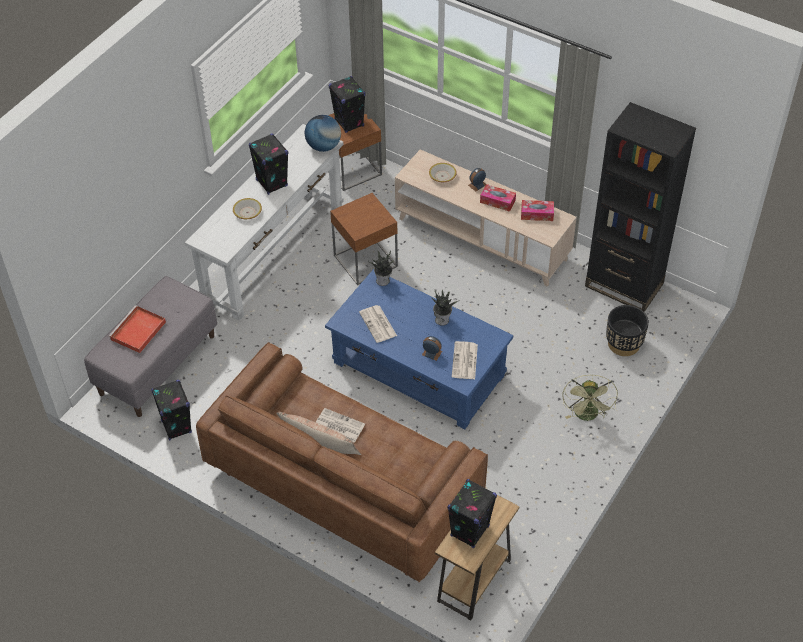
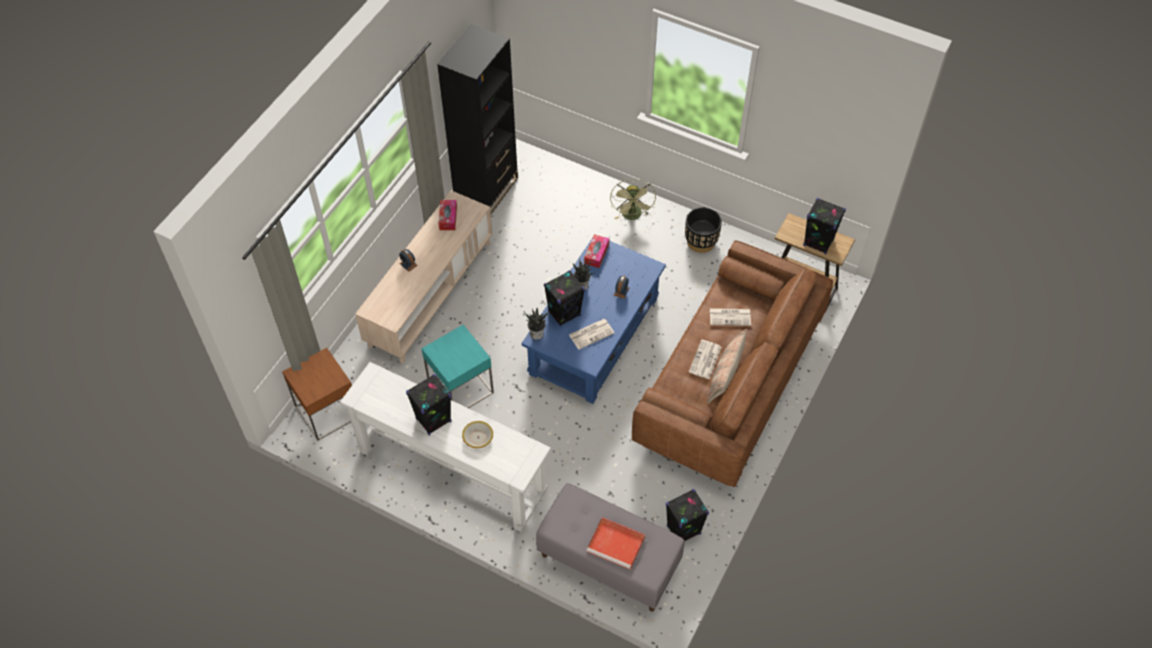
camera: 95 degrees left, 5 degrees up
(323, 146) = (377, 378): globe -> none
(349, 123) = (314, 376): black speaker -> black speaker (564, 313)
(365, 260) = (460, 388): brown side table -> turquoise side table
(442, 176) = (395, 293): bowl -> none
(465, 361) = (628, 267): newspaper -> newspaper (730, 317)
(497, 201) = (431, 248): tissue box -> tissue box (596, 254)
(587, 416) = (632, 216): green fan -> green fan turned 90 degrees clockwise
(623, 344) = (553, 191): black planter -> black planter (700, 242)

